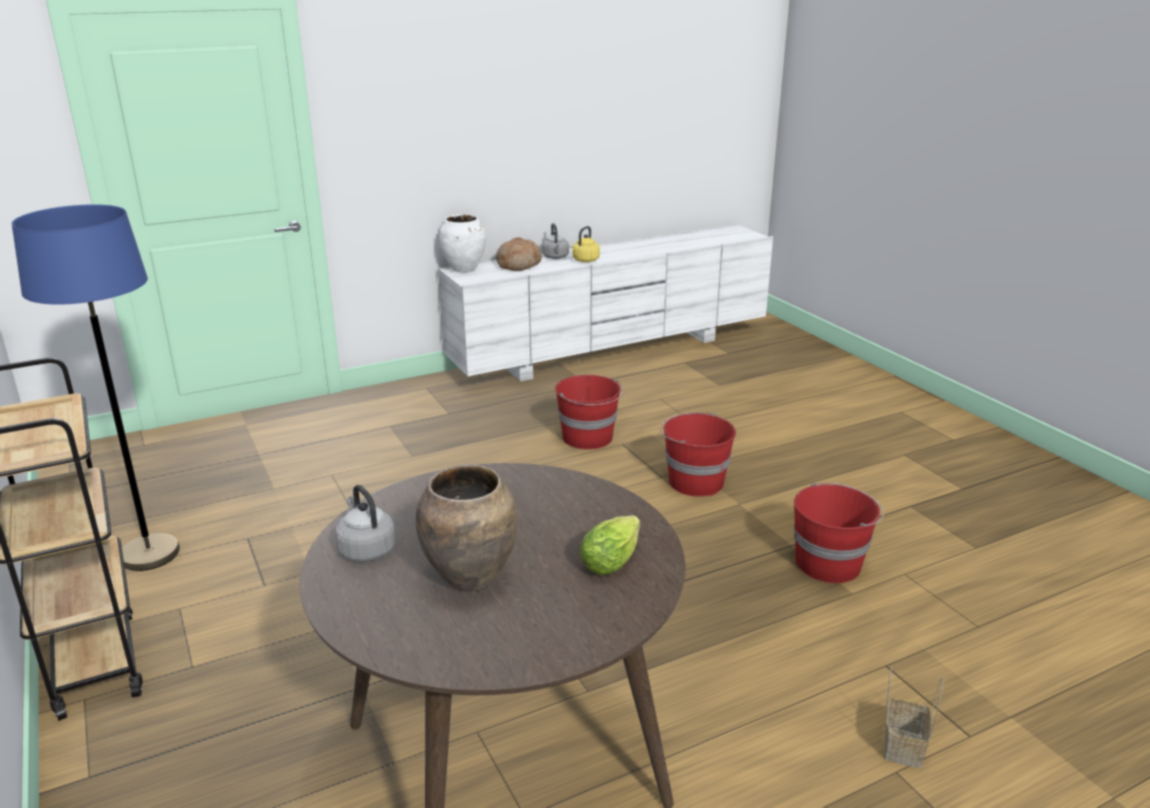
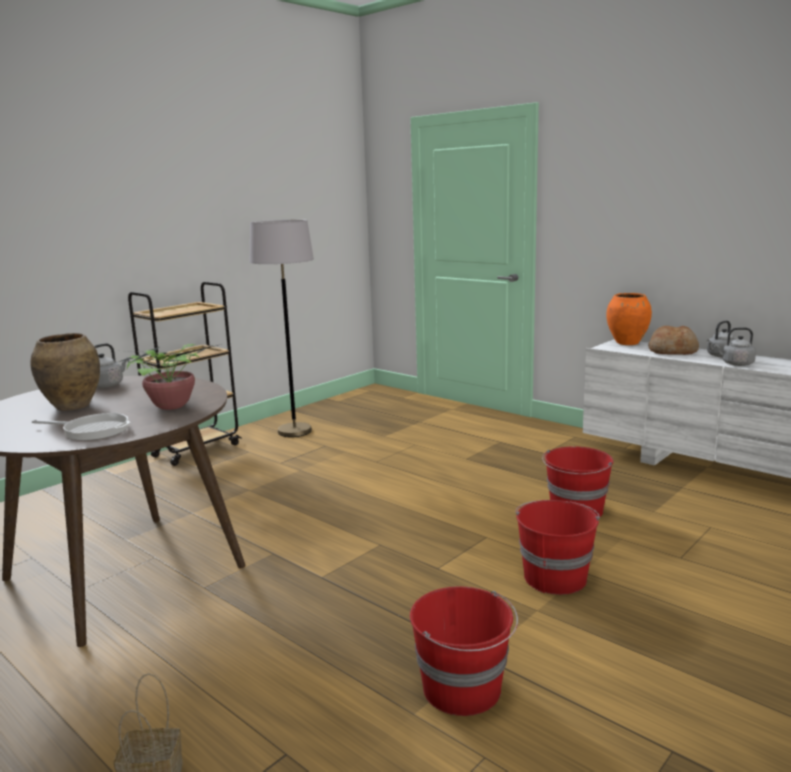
camera: 70 degrees right, 10 degrees down
(149, 554) = (294, 431): blue floor lamp -> grey floor lamp
(464, 269) = (627, 343): white vase -> orange vase
(543, 502) = (169, 406): none -> potted plant
(585, 260) = (735, 364): yellow kettle -> grey kettle
(614, 558) = (92, 430): lettuce -> frying pan

